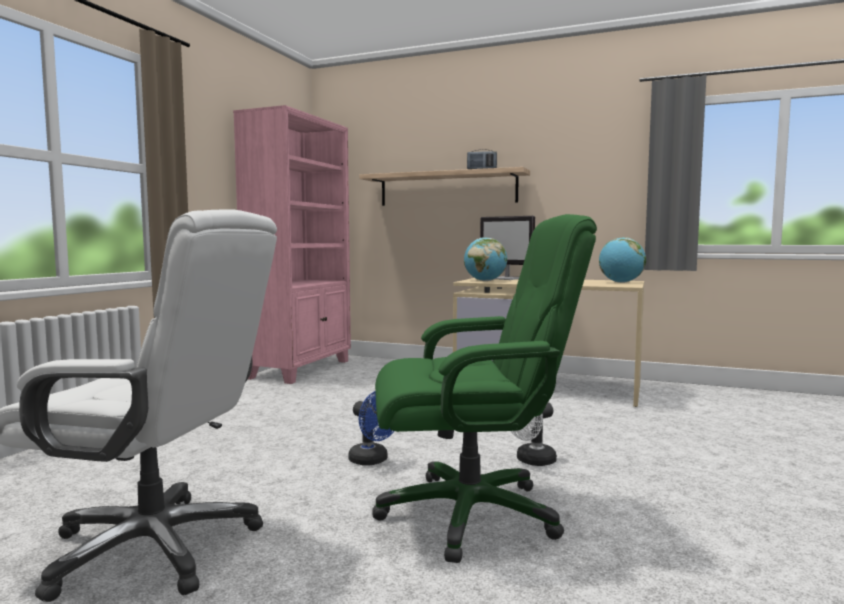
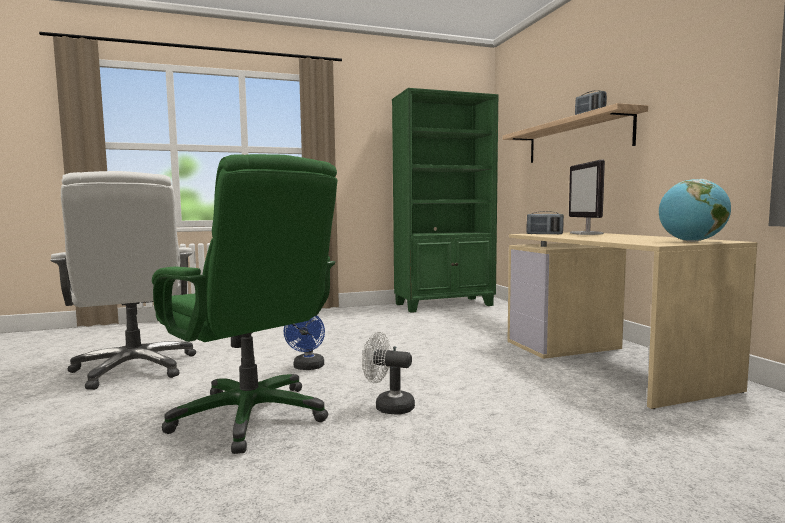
camera: 50 degrees right, 0 degrees up
(301, 369) = (445, 305): pink bookcase -> green bookcase
(485, 281) = (544, 234): globe -> radio

